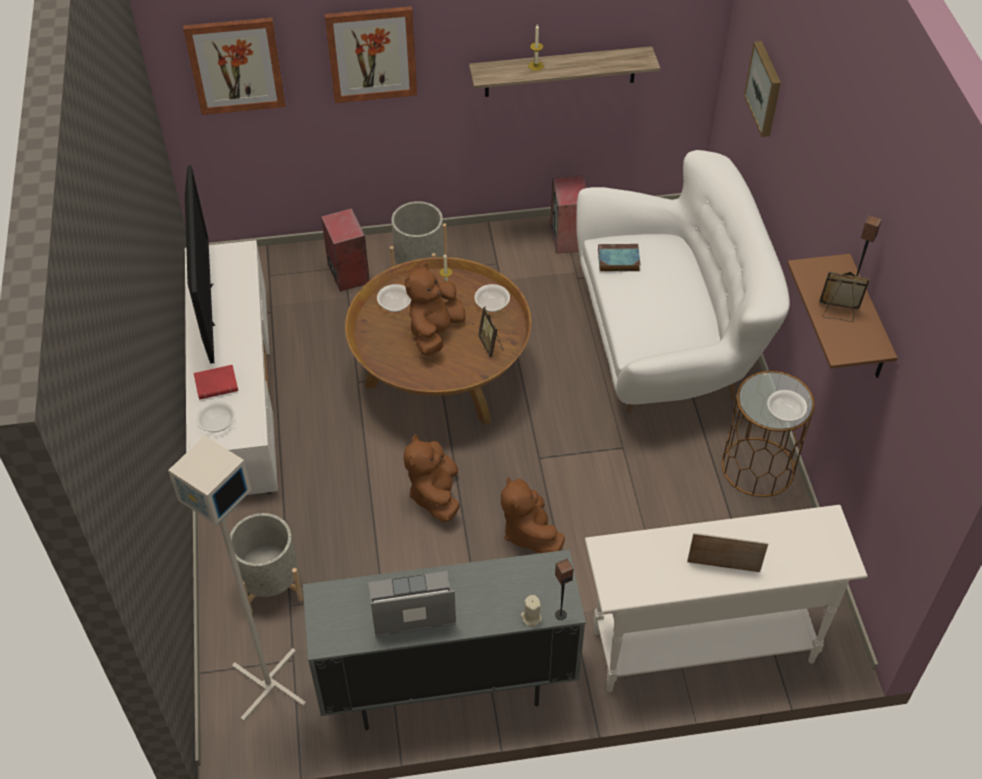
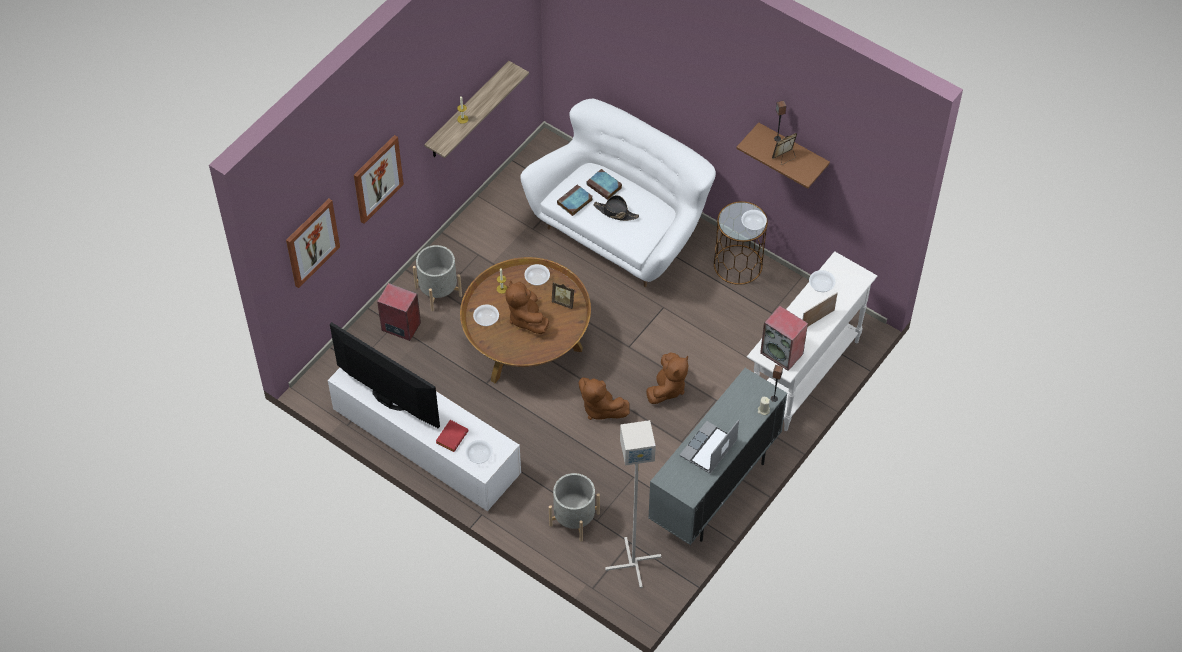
camera: 45 degrees left, 5 degrees up
(529, 532) = (667, 388): brown plush toy -> brown plush toy turned 90 degrees counterclockwise
(568, 238) = (500, 208): speaker -> speaker (782, 353)
(649, 299) = (615, 212): none -> black hat
(668, 268) = (605, 186): none -> book
(765, 88) = (614, 51): picture -> none
(776, 530) = (821, 285): none -> bowl

